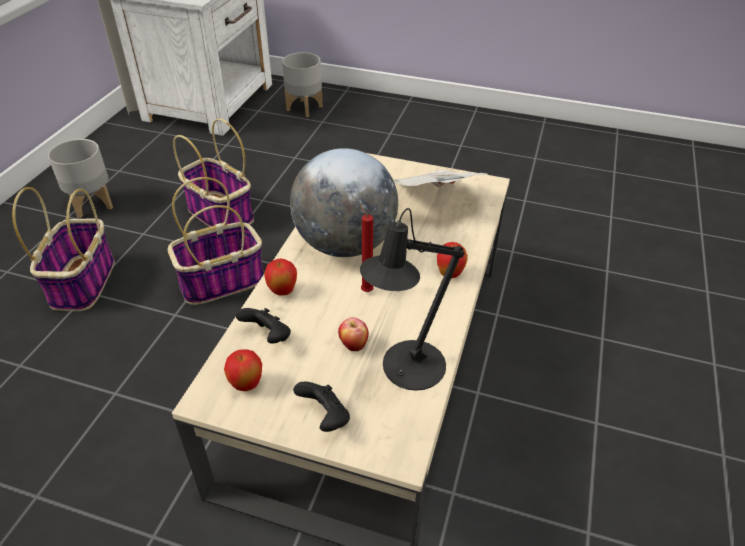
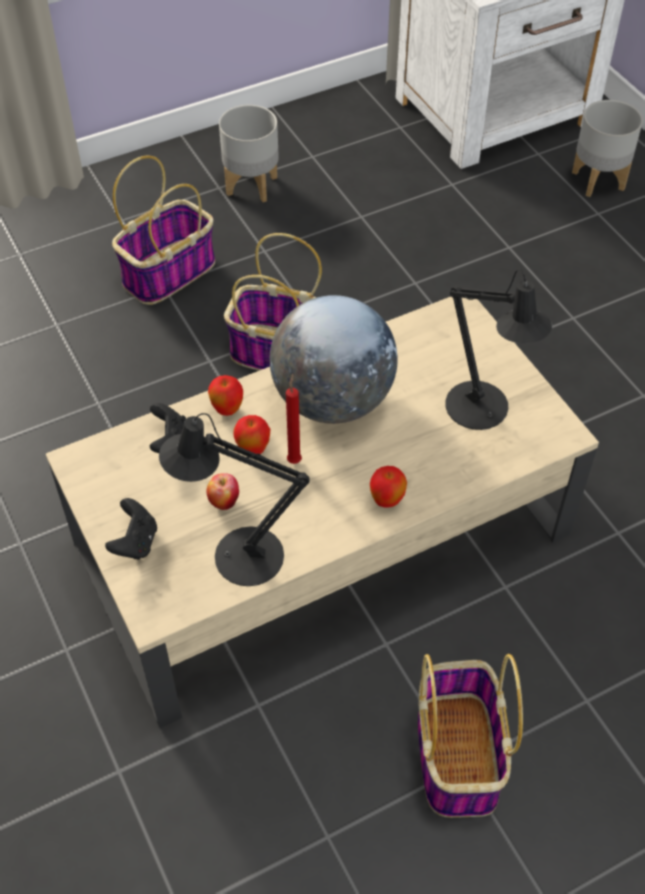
camera: 45 degrees right, 10 degrees up
(219, 213) = (356, 272): basket -> basket (456, 753)
(246, 385) = (113, 471): apple -> apple (253, 449)
(436, 199) = (483, 411): newspaper -> black table lamp

